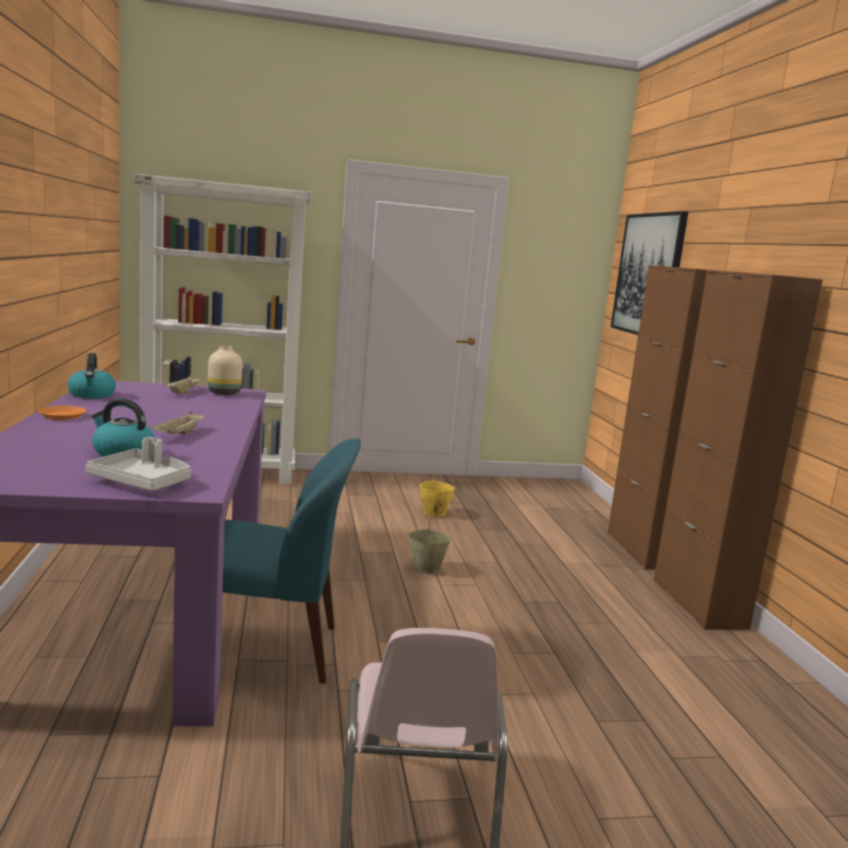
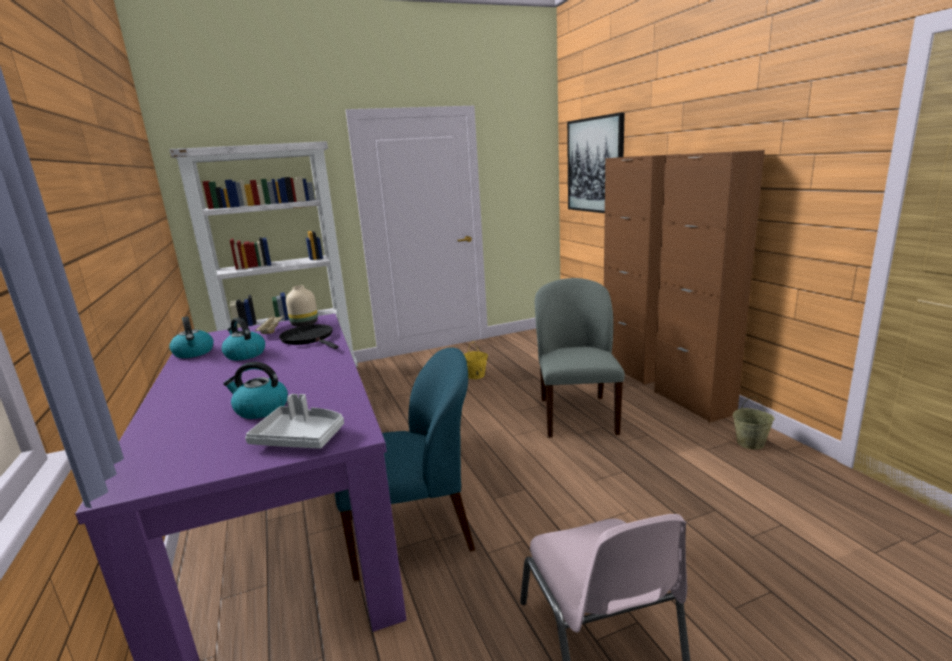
camera: 10 degrees left, 5 degrees up
(62, 416) = (181, 382): orange plate -> none
(141, 406) = (244, 354): none -> kettle
(179, 435) = (297, 376): beige tray -> none
(218, 406) = (309, 339): none -> black frying pan
(426, 568) = (495, 424): beige bucket -> beige bucket (751, 443)
(534, 582) = (577, 415): none -> grey chair

